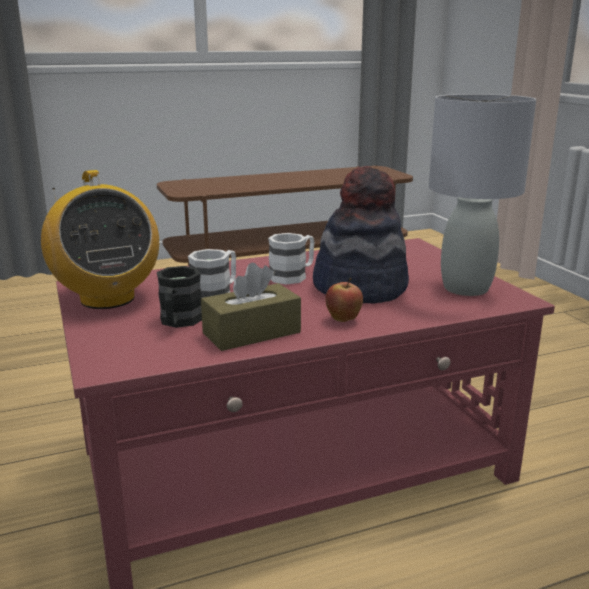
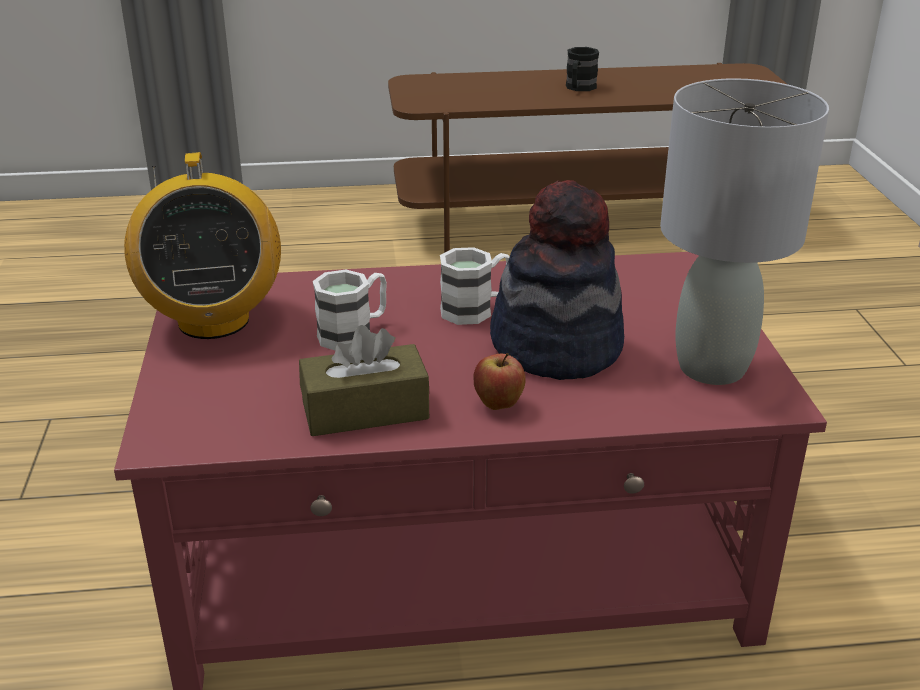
camera: 15 degrees right, 10 degrees up
(179, 322) = (282, 377): black mug -> black mug (579, 88)

